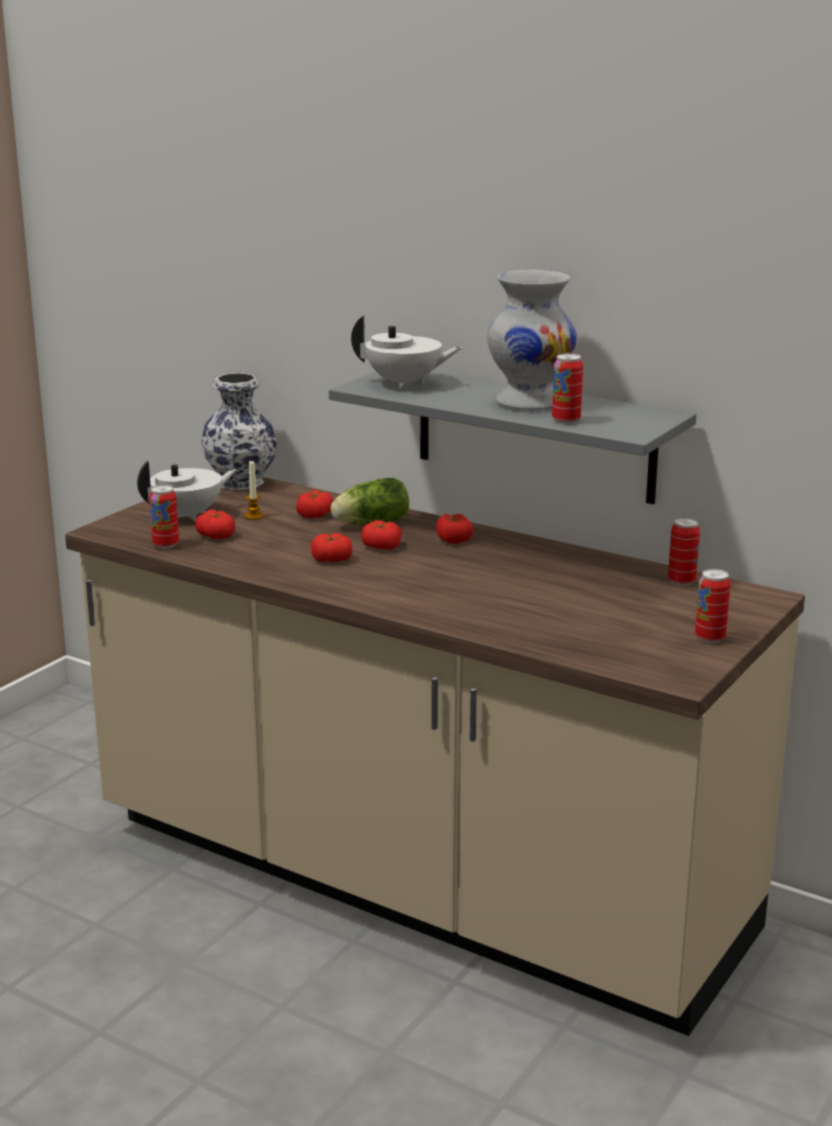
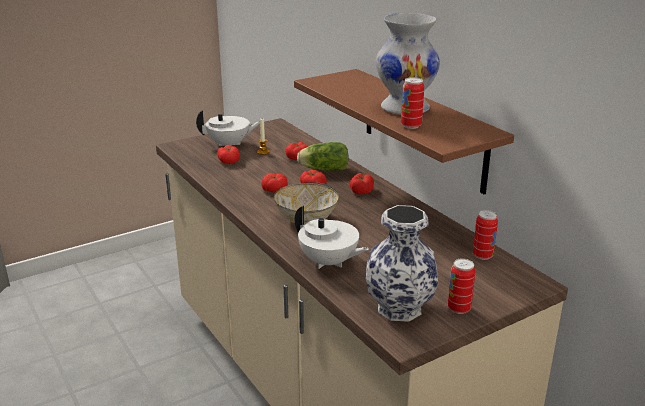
camera: 25 degrees right, 5 degrees up
(166, 545) = (196, 162): can -> none
(241, 483) = (280, 129): vase -> vase (399, 309)
(404, 384) = (343, 83): white teapot -> white teapot (329, 262)
(420, 584) = (307, 219): none -> bowl
(534, 434) = (423, 129): grey shelf -> brown shelf

